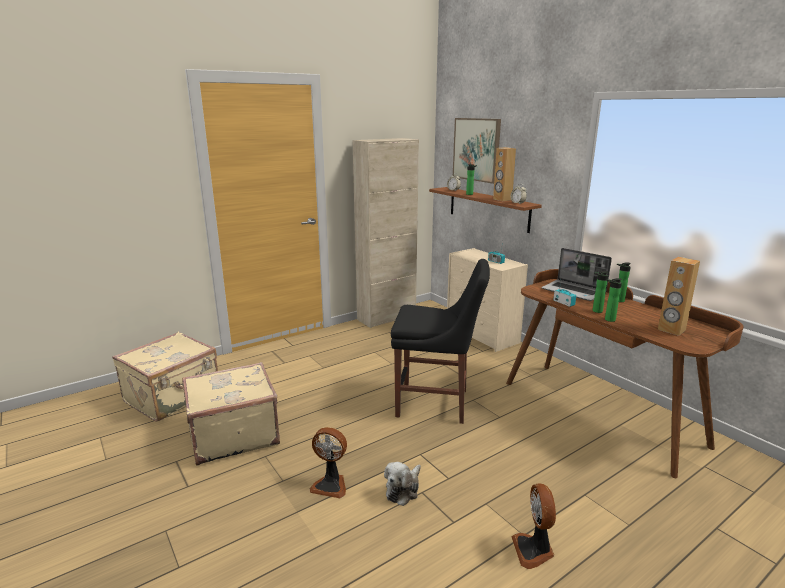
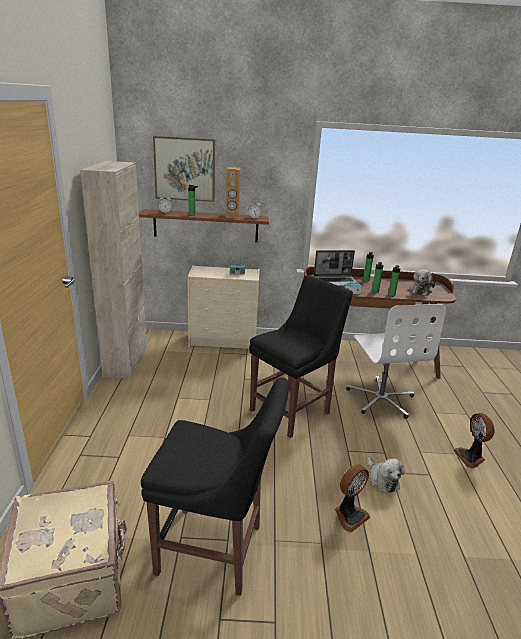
camera: 55 degrees left, 5 degrees up
(233, 434) = (215, 550): beige suitcase -> black chair
(534, 550) = (470, 457): fan -> fan turned 45 degrees clockwise
(542, 446) = (381, 399): none -> white office chair
(671, 330) = (420, 290): brown speaker -> plush toy

